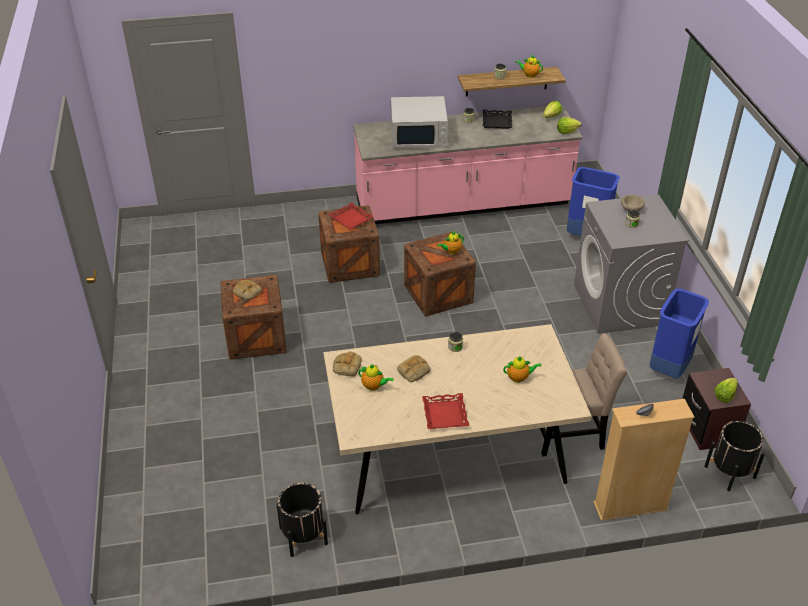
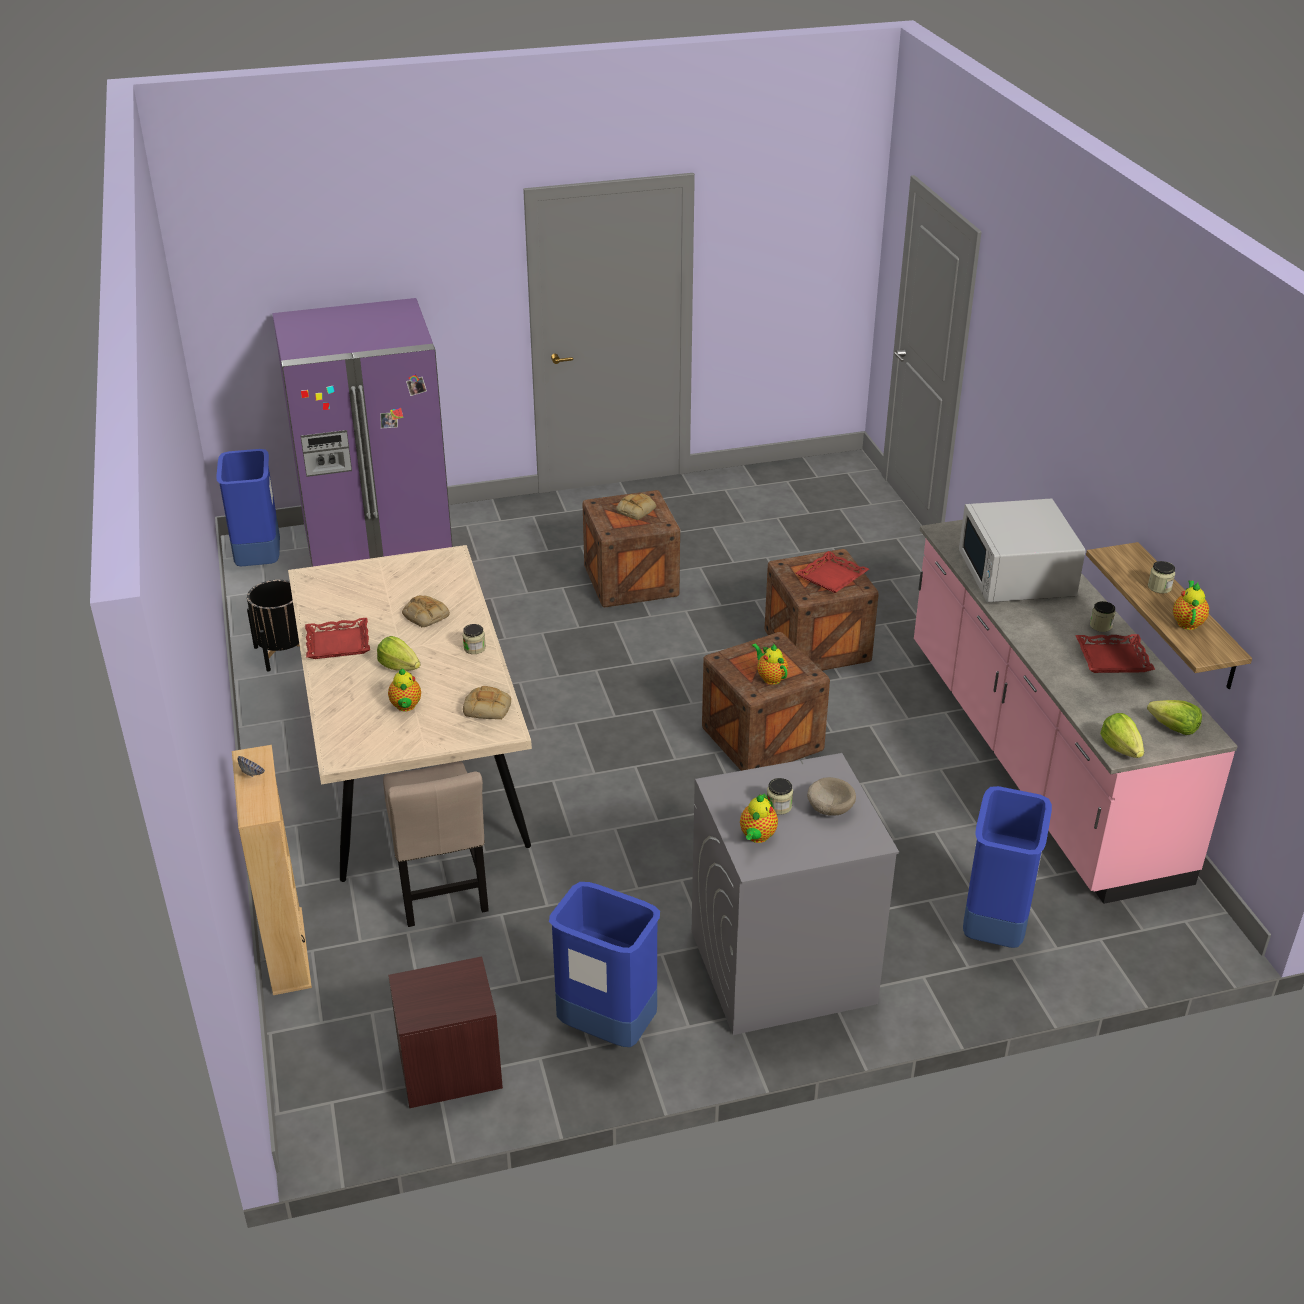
camera: 85 degrees right, 5 degrees down
(155, 566) = (258, 561): none -> blue trash can
(162, 481) = (378, 548): none -> purple fridge
(347, 366) = (437, 563): bread -> bread (488, 707)
(374, 386) = (397, 586): teapot -> teapot (757, 837)
(497, 122) = (1113, 659): black tray -> red tray
(724, 395) = (421, 999): lettuce -> lettuce (399, 666)
(730, 472) = (345, 1088): black planter -> none

